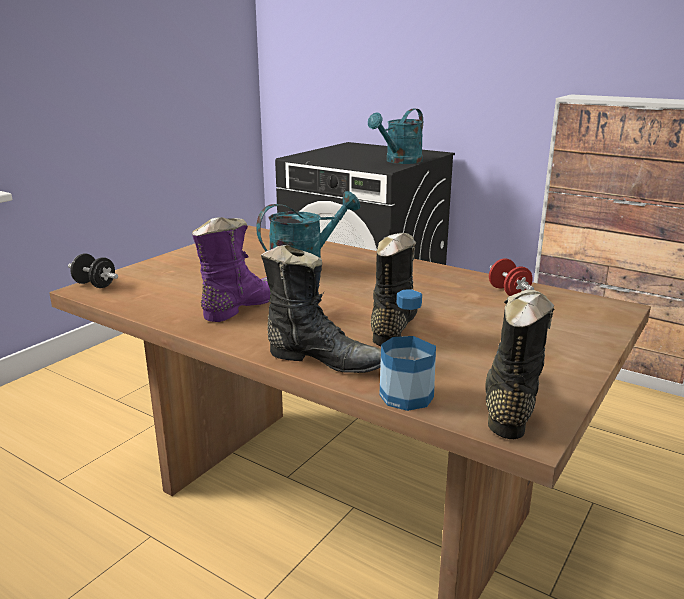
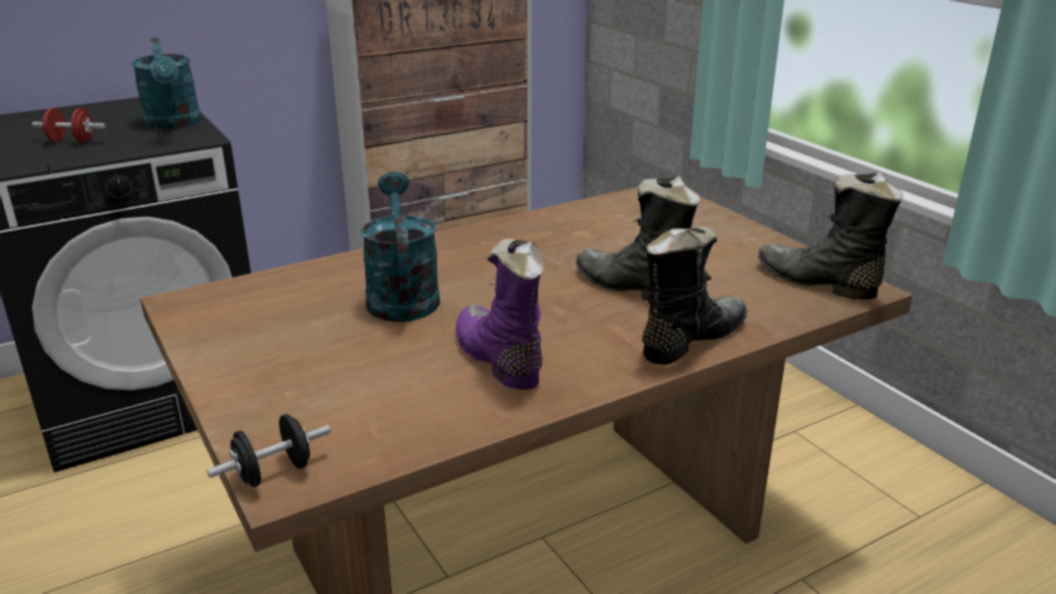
camera: 65 degrees left, 5 degrees up
(406, 396) = (785, 318): bottle -> none
(508, 292) = (589, 217): red dumbbell -> red dumbbell (72, 141)

